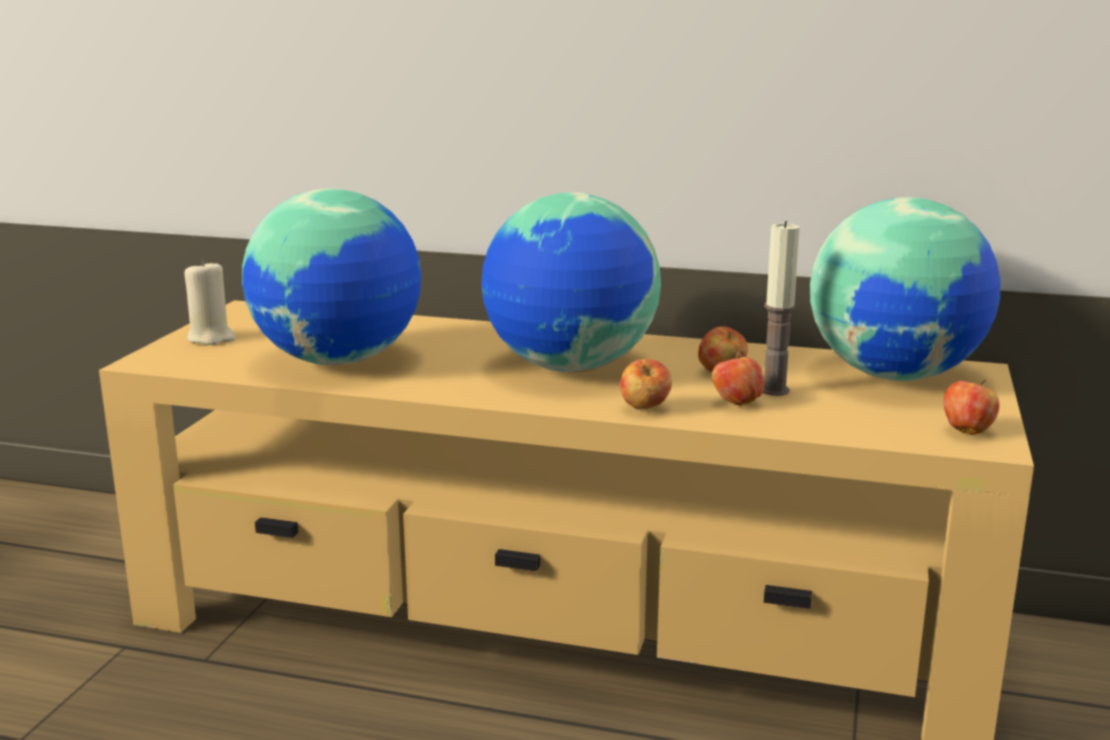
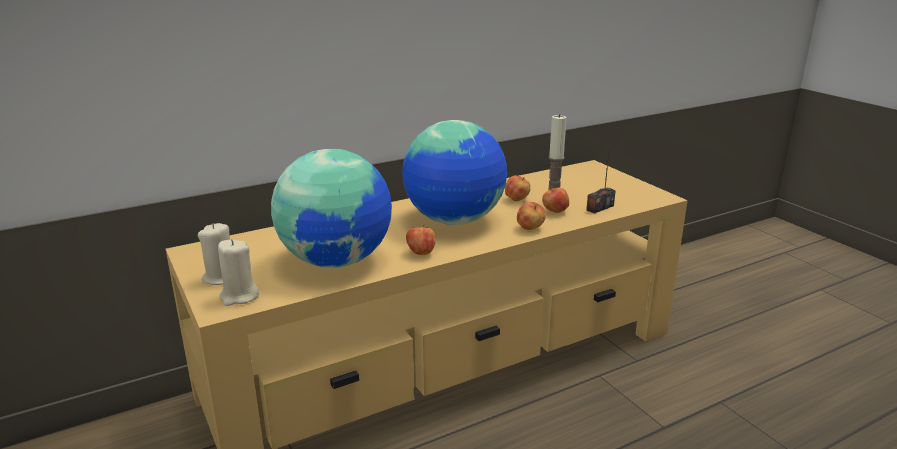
camera: 45 degrees left, 5 degrees up
(184, 358) = (239, 296): none -> beige candle
(826, 422) = (600, 208): none -> radio
(895, 375) = (574, 177): globe -> none
(967, 431) = (644, 194): apple -> apple (421, 253)

